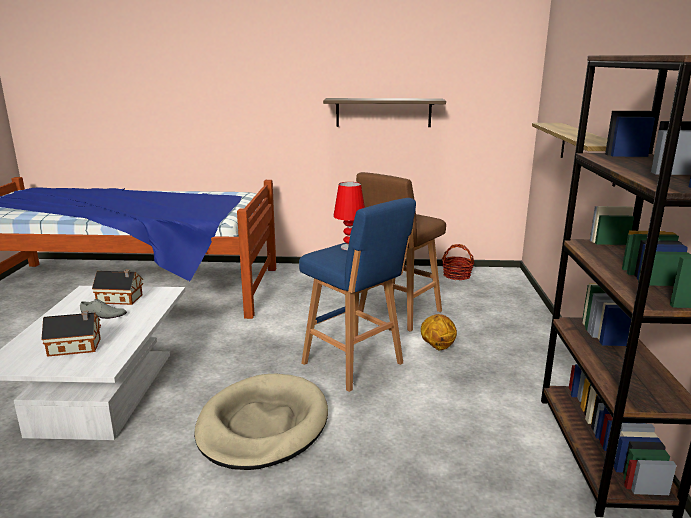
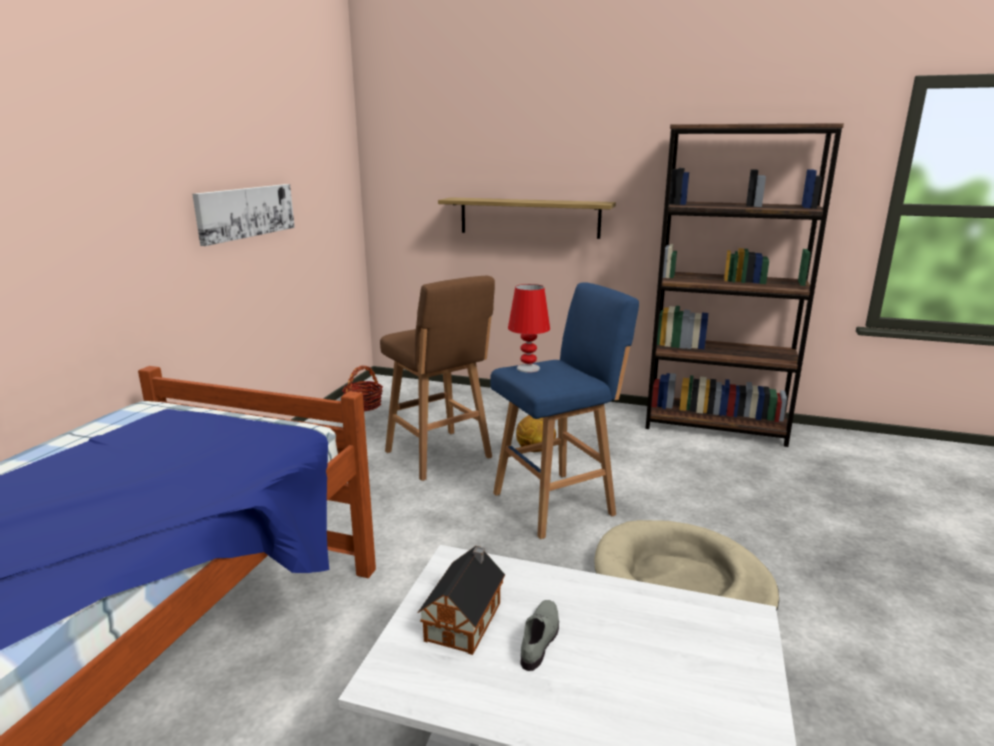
camera: 75 degrees left, 0 degrees up
(77, 347) = (677, 659): toy house -> none
(383, 112) = (246, 212): shelf -> picture

